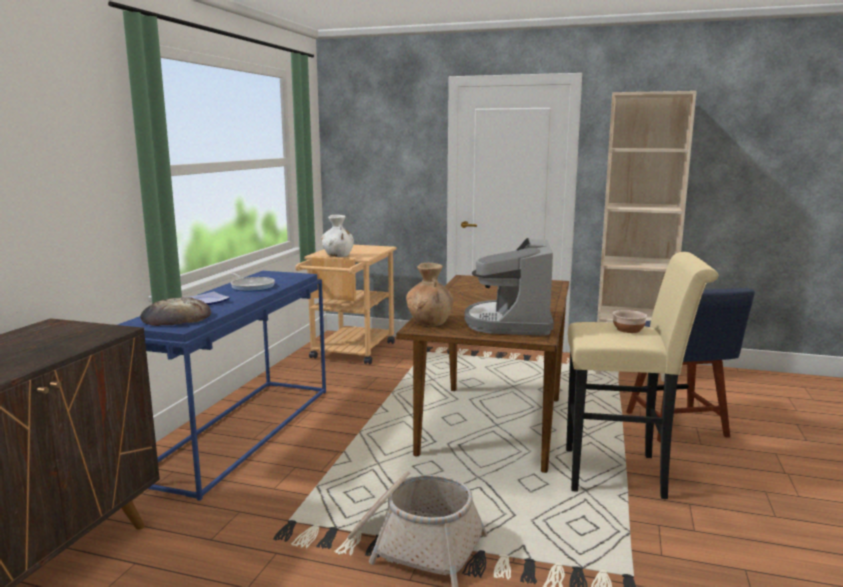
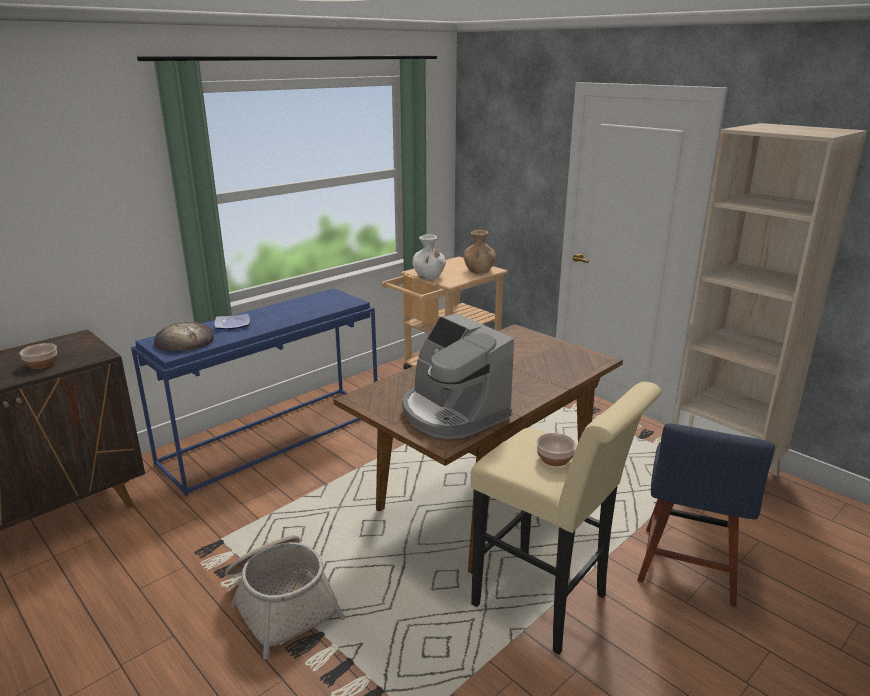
camera: 30 degrees right, 10 degrees up
(50, 346) = (41, 364): none -> bowl
(252, 286) = (293, 310): frying pan -> none
(430, 322) = (381, 392): brown vase -> brown vase (479, 271)
(510, 323) = (452, 413): coffee machine -> coffee machine turned 75 degrees counterclockwise

